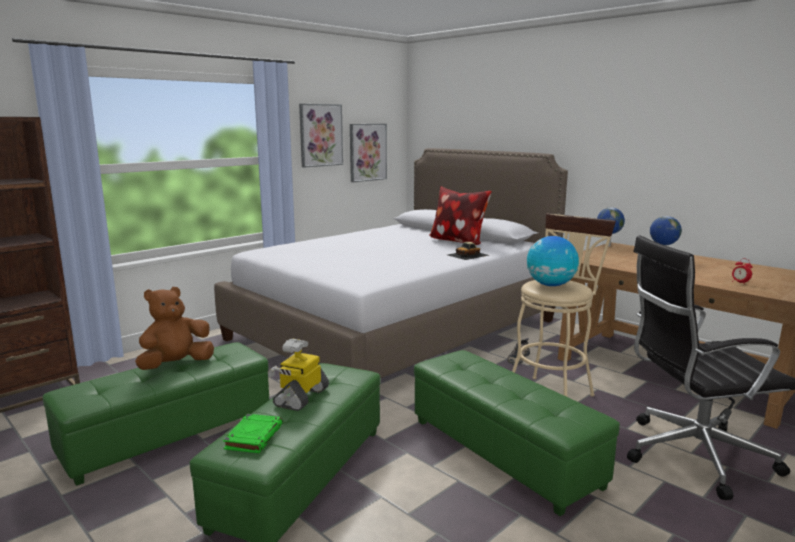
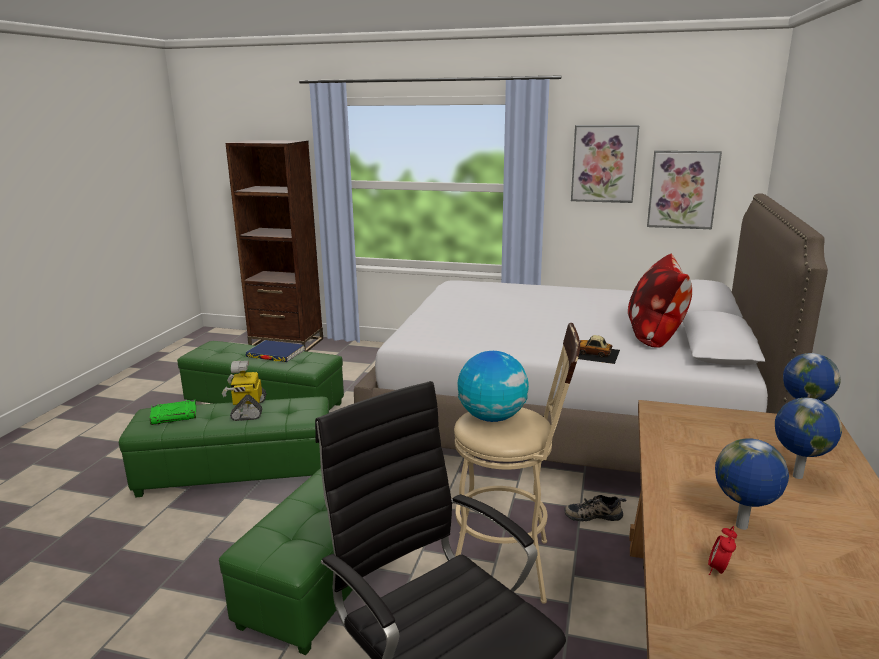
camera: 60 degrees right, 5 degrees up
(176, 365) = (275, 354): brown plush toy -> blue book
(301, 397) = (248, 409): toy robot -> toy robot turned 90 degrees counterclockwise
(704, 273) = (742, 527): none -> globe

